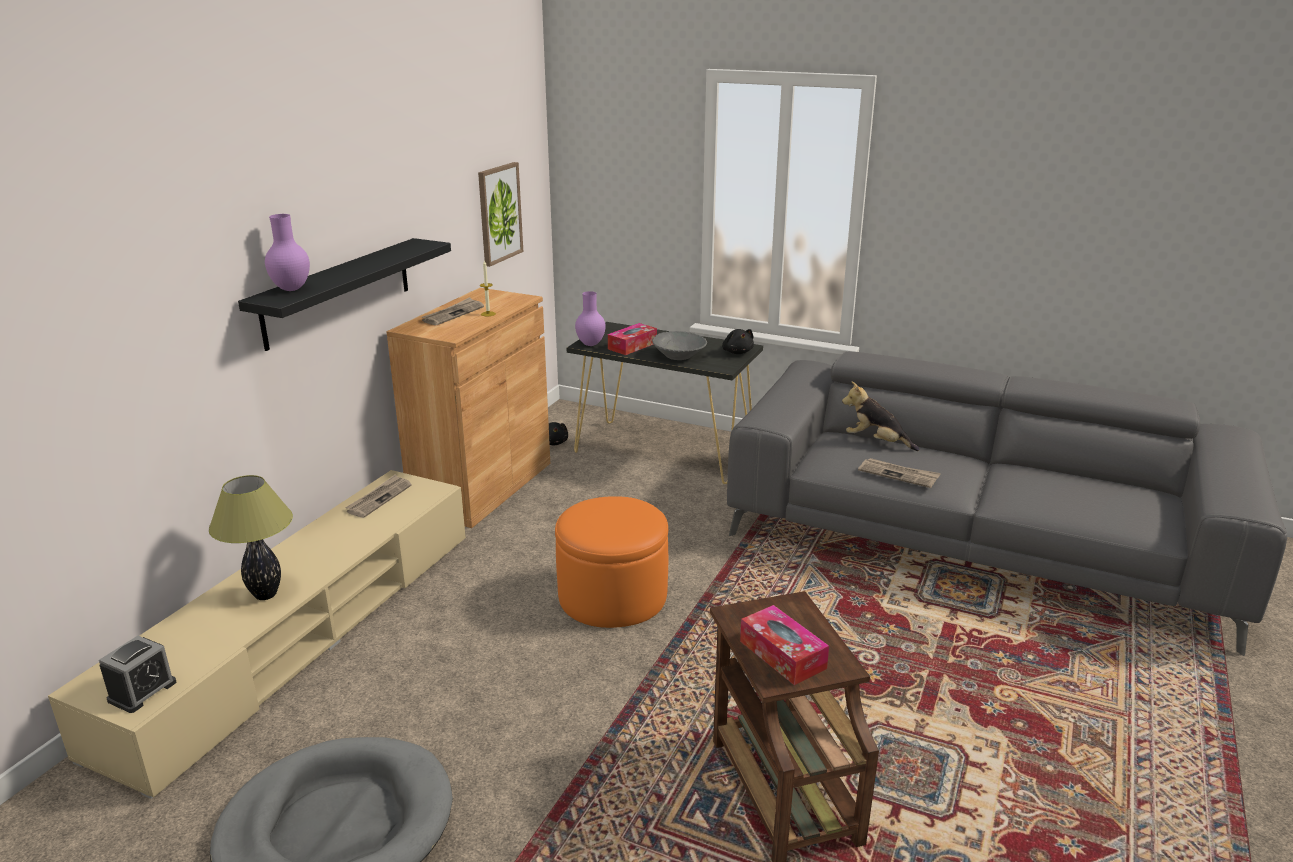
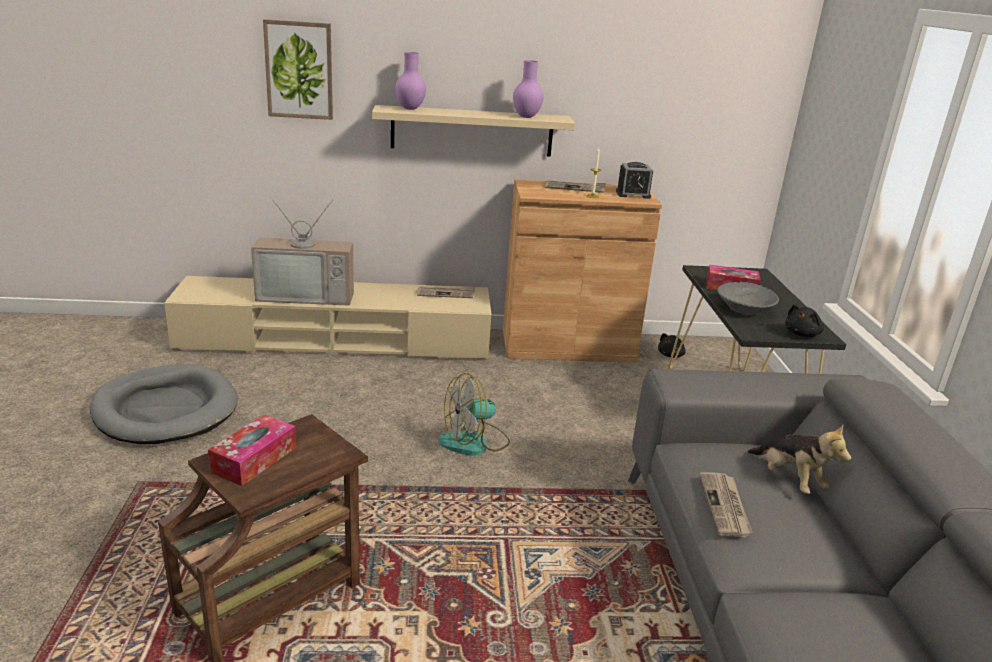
camera: 60 degrees right, 0 degrees up
(142, 691) = (198, 293): alarm clock -> alarm clock (633, 194)
(265, 594) = (307, 295): table lamp -> television
(338, 292) = (472, 131): black shelf -> beige shelf
(499, 213) = (698, 129): picture -> picture (299, 70)
(590, 344) = (704, 271): purple vase -> purple vase (526, 117)
(613, 596) = (474, 442): orange ottoman -> fan
(876, 442) = (790, 480): plush toy -> plush toy turned 150 degrees clockwise

